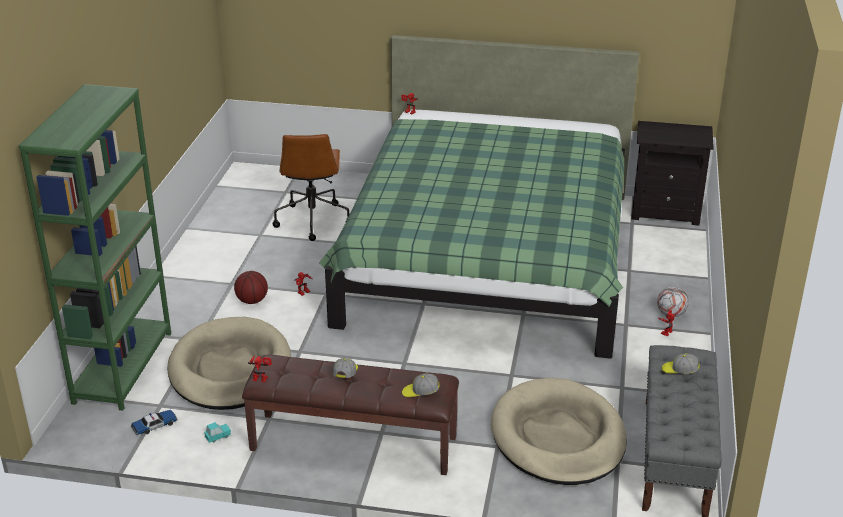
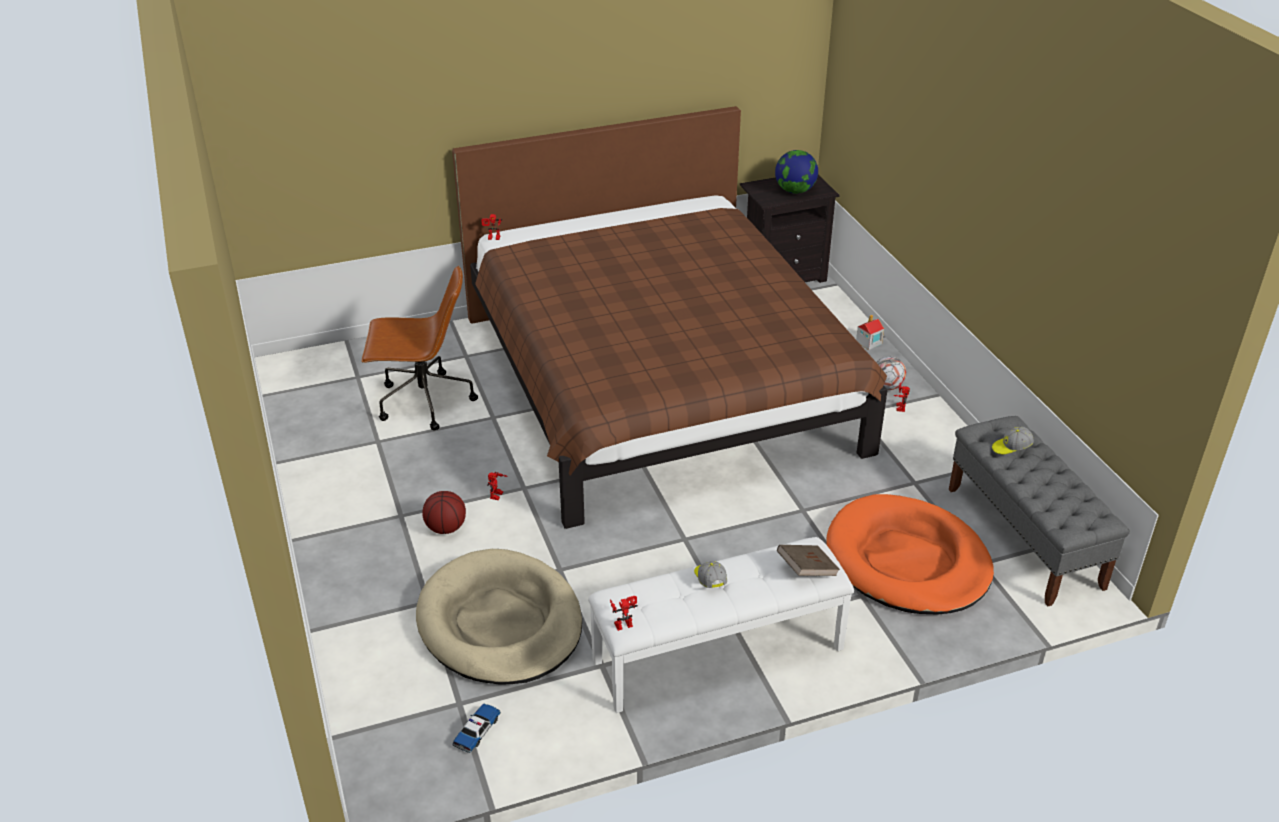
camera: 30 degrees left, 5 degrees up
(123, 367) = (366, 673): green bookcase -> none
(218, 437) = (565, 712): turquoise toy car -> none
(312, 220) = (423, 402): brown office chair -> brown office chair turned 60 degrees counterclockwise
(353, 444) = (718, 655): brown bench -> white bench
(420, 392) = (806, 570): cap -> brown book
(487, 257) = (657, 384): green bed -> brown bed
(558, 437) = (907, 561): beige dog bed -> orange dog bed
(678, 136) = (795, 191): none -> globe
(688, 279) = (868, 343): none -> toy house

